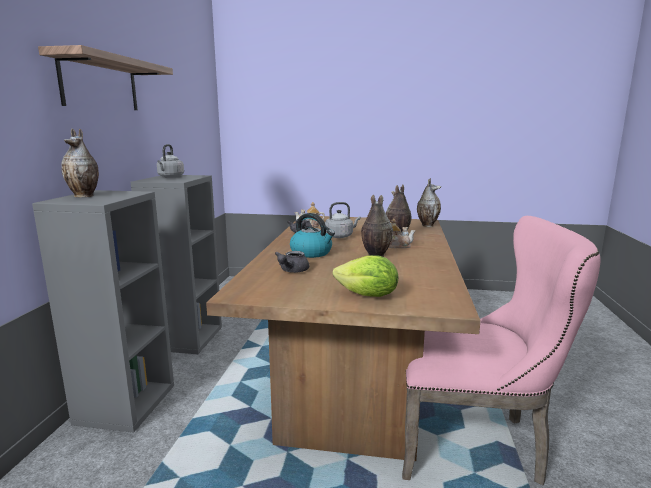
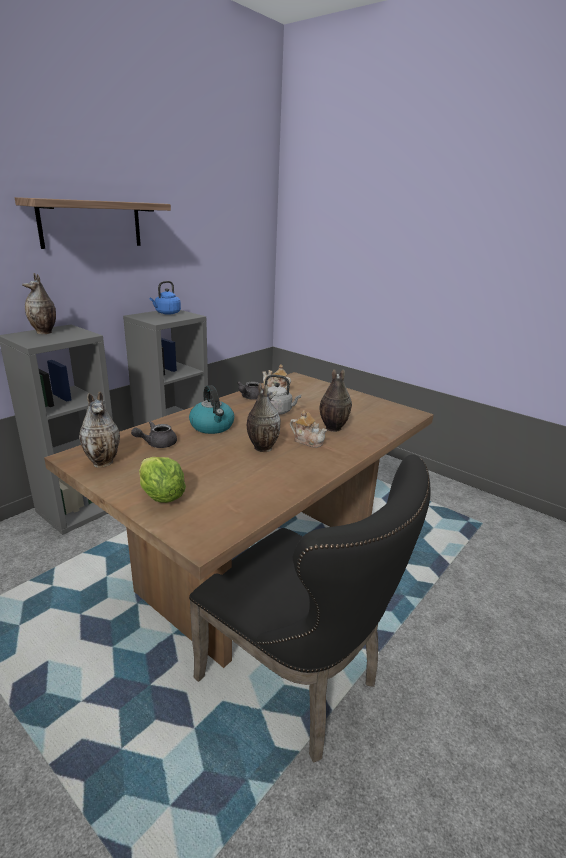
camera: 30 degrees right, 10 degrees up
(170, 177) = (167, 313): grey kettle -> blue kettle
(427, 225) = (401, 420): vase -> vase (104, 462)
(475, 443) = (299, 682): pink chair -> black chair

